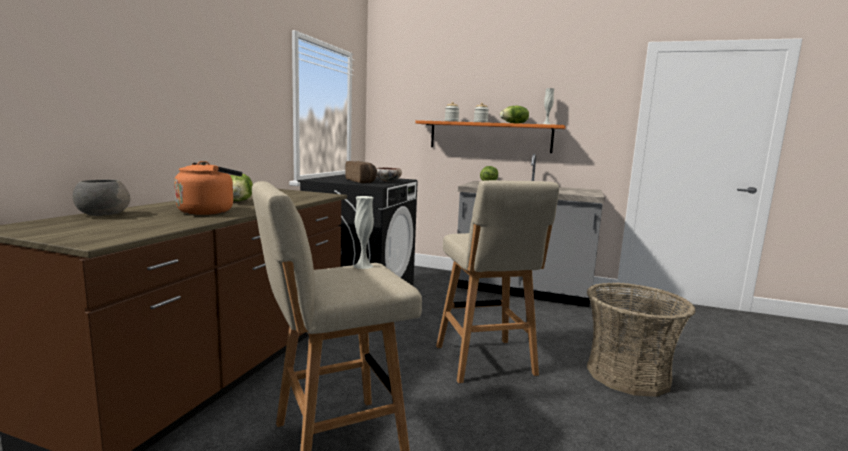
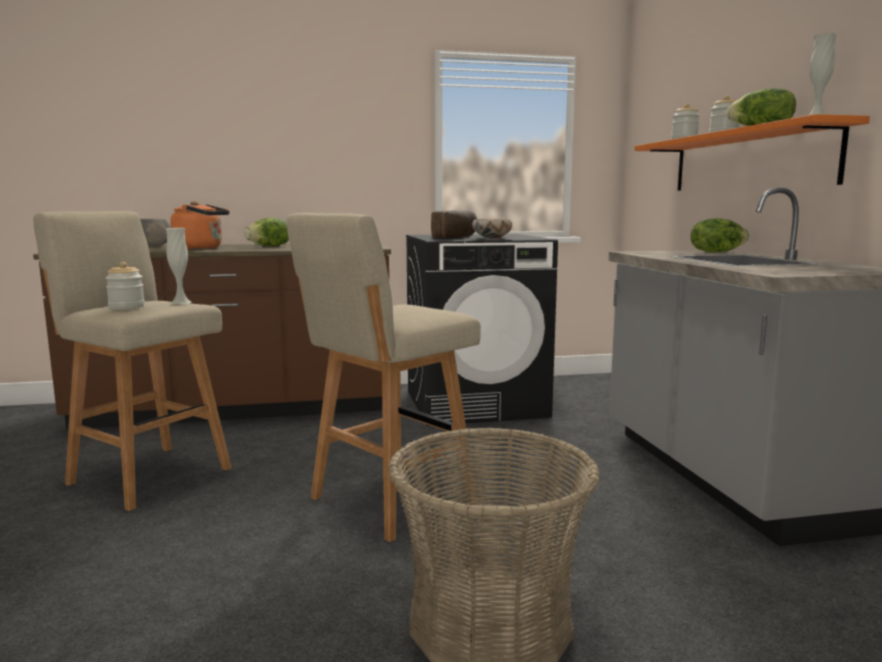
camera: 60 degrees right, 0 degrees up
(363, 280) = (126, 307): none -> jar

